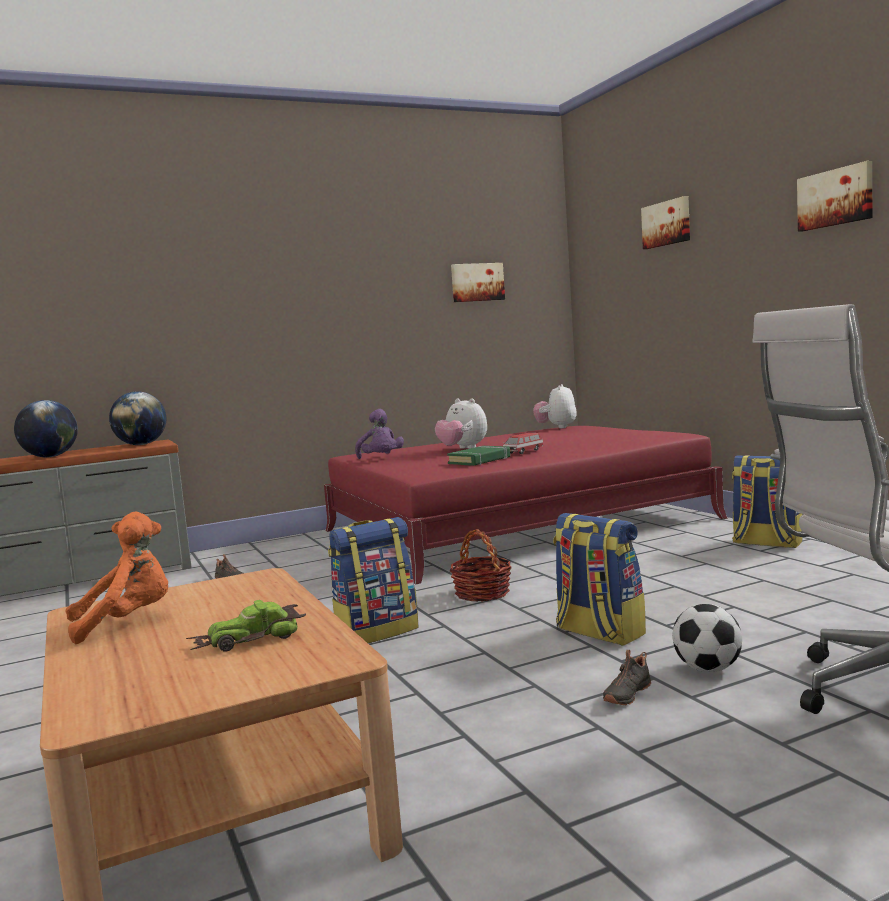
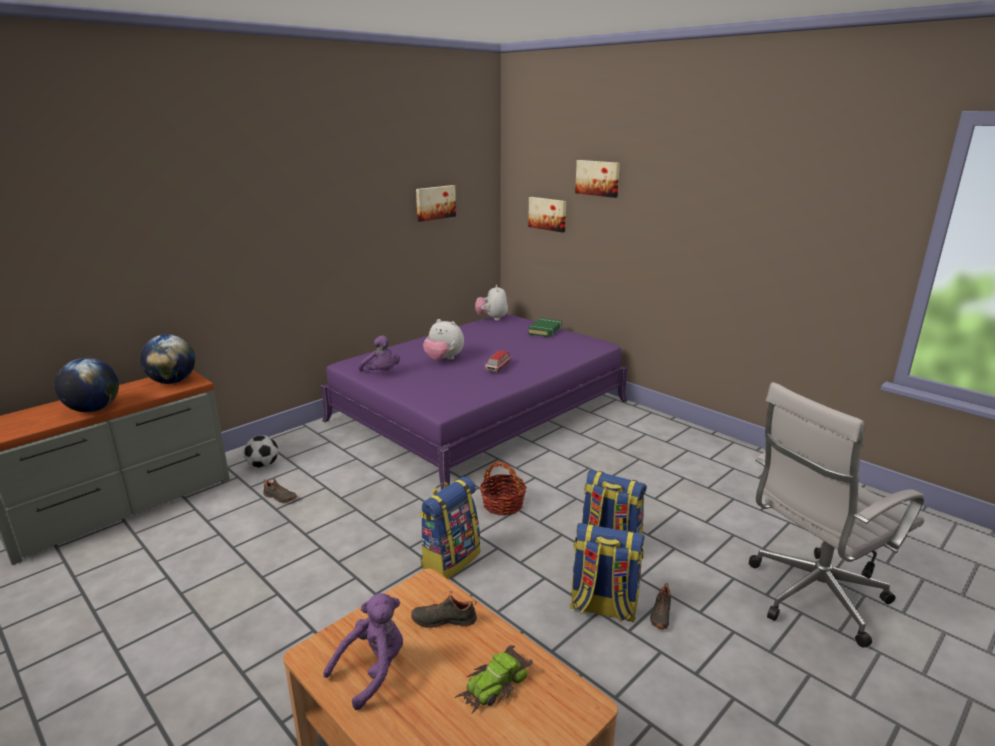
camera: 20 degrees left, 15 degrees up
(127, 623) = (372, 670): orange plush toy -> purple plush toy
(249, 597) = (444, 619): none -> black shoe
(480, 460) = (472, 382): green book -> green book (545, 330)
(516, 525) = (479, 411): red bed -> purple bed
(708, 669) = (696, 581): football -> football (263, 465)
(766, 543) = (666, 433): backpack -> backpack (603, 607)
(835, 197) = (742, 203): picture -> picture (548, 214)

